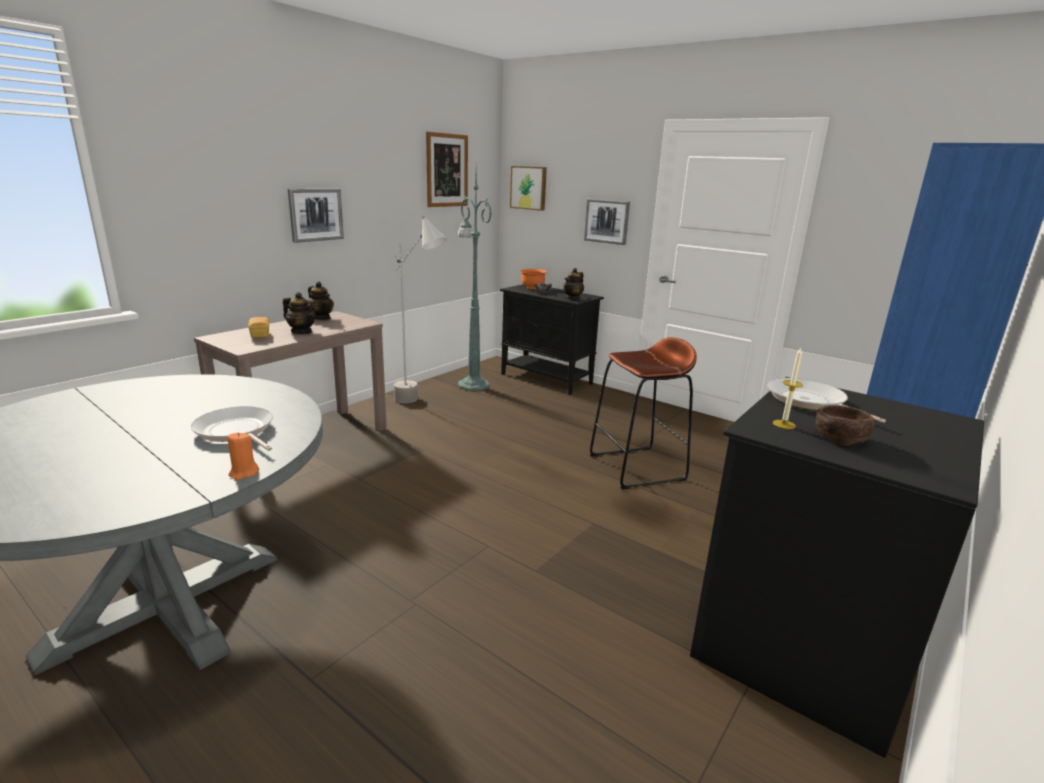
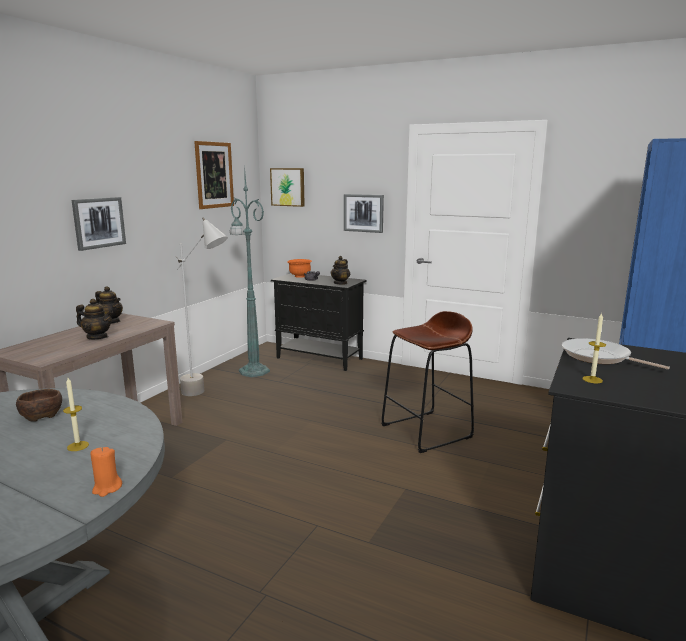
camera: 10 degrees left, 5 degrees down
(236, 431) = (78, 446): frying pan -> candle
(260, 335) = (55, 344): bread -> none
(838, 437) = (640, 386): brown bowl -> brown bowl (41, 414)

